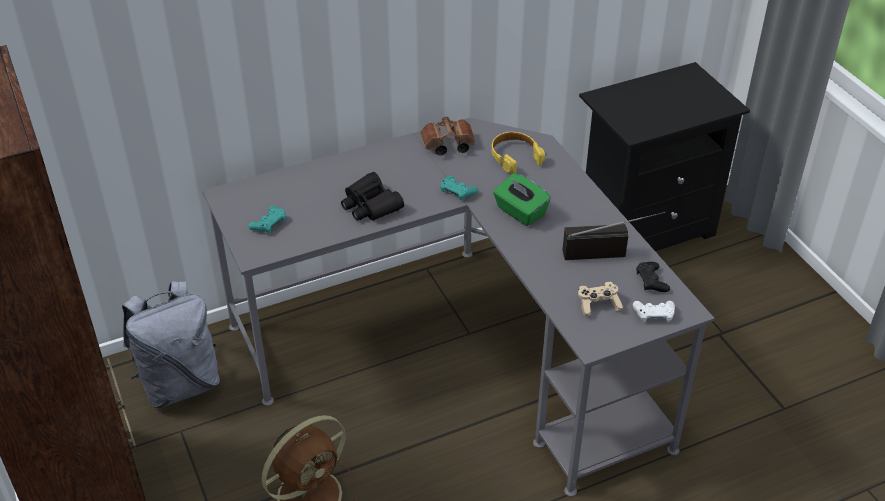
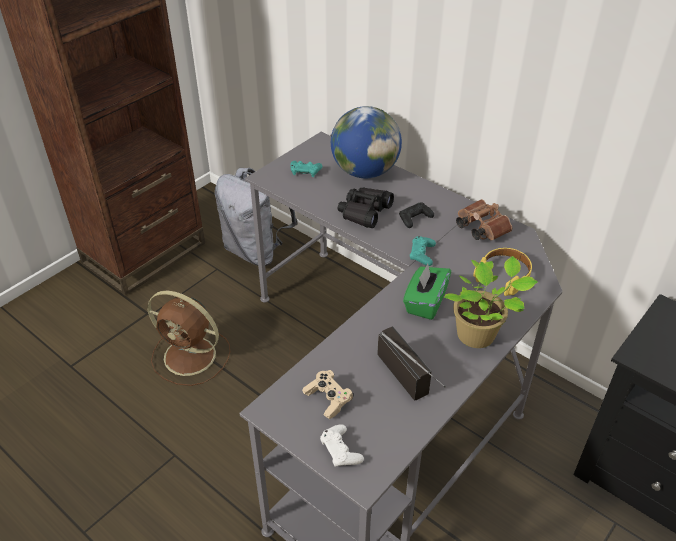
camera: 65 degrees right, 0 degrees up
(305, 183) = (365, 172): none -> globe
(575, 197) = (479, 335): none -> potted plant
(651, 281) = (391, 434): black game controller -> black game controller (415, 218)

